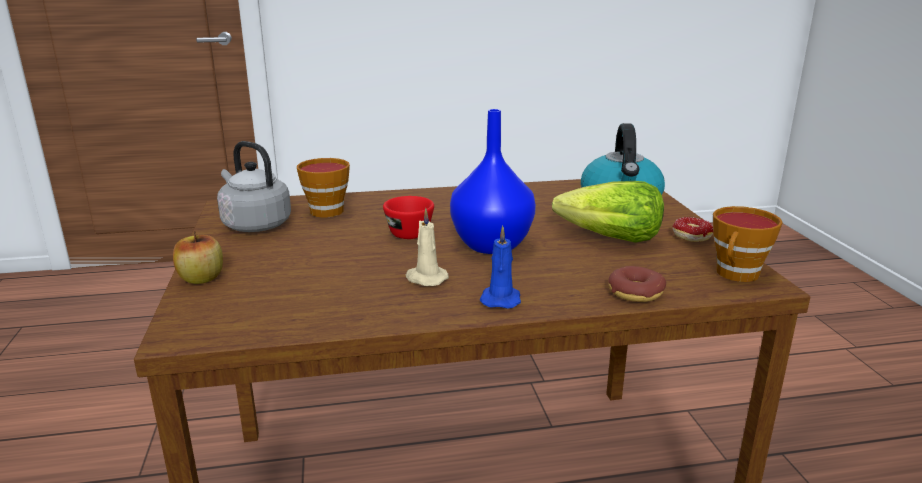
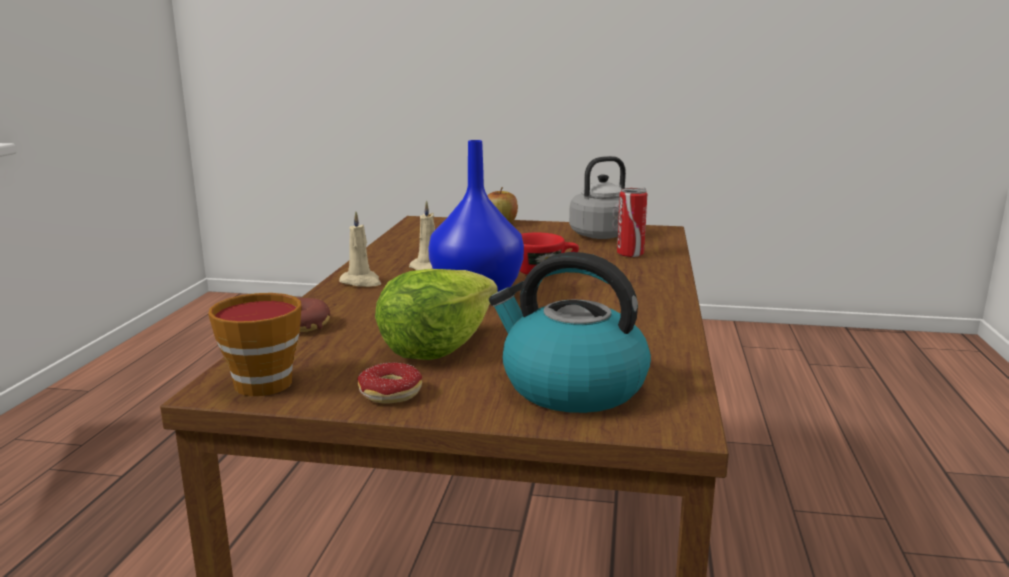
camera: 110 degrees right, 5 degrees down
(329, 210) = (630, 254): cup -> can
(501, 299) = (361, 282): blue candle -> beige candle

